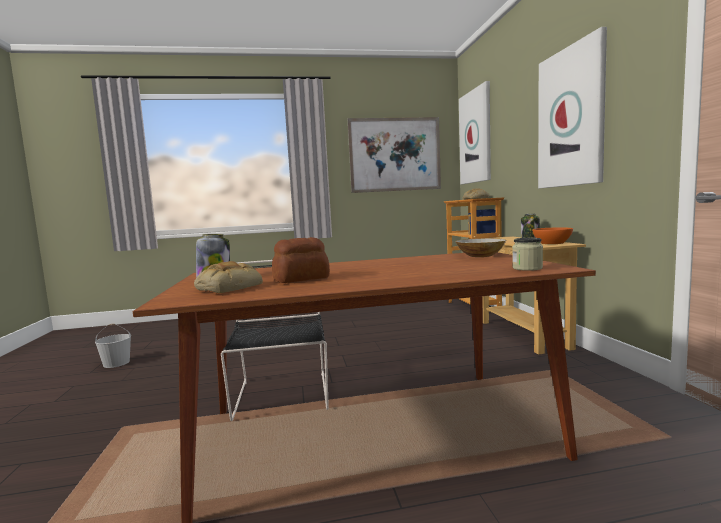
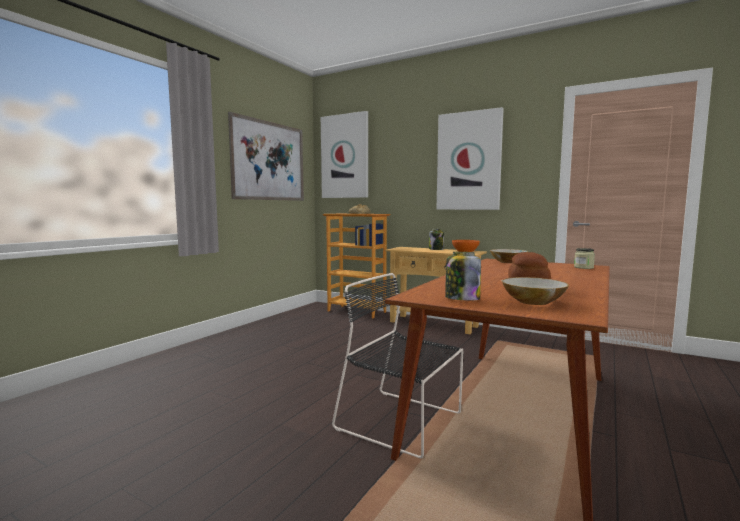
camera: 50 degrees left, 0 degrees up
(117, 363) = (57, 500): white bucket -> none
(229, 287) = (532, 301): bread -> bowl

